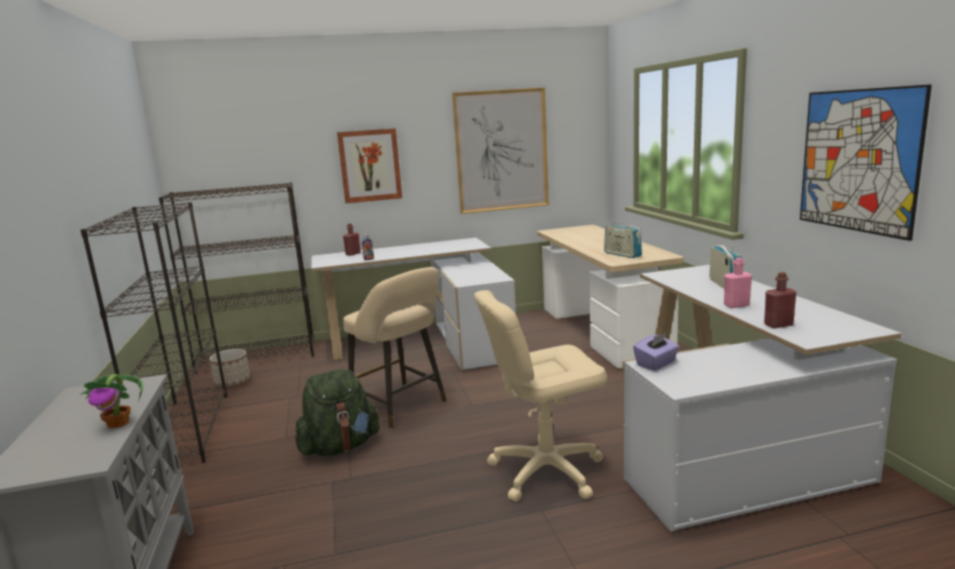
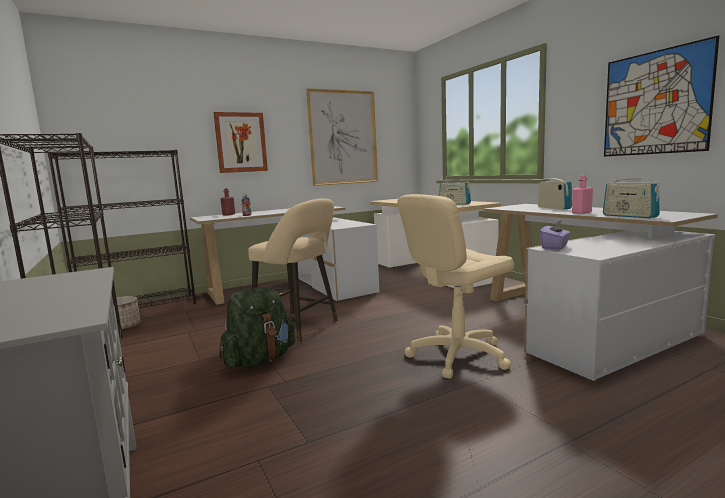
camera: 15 degrees left, 5 degrees down
(119, 423) = (87, 294): potted plant -> none
(778, 325) = (629, 216): red bottle -> radio

